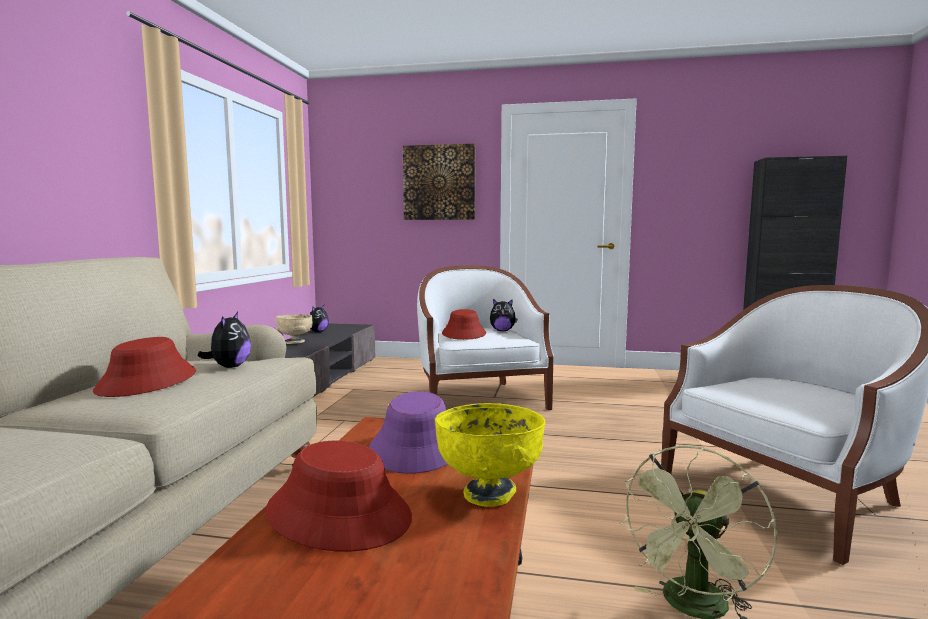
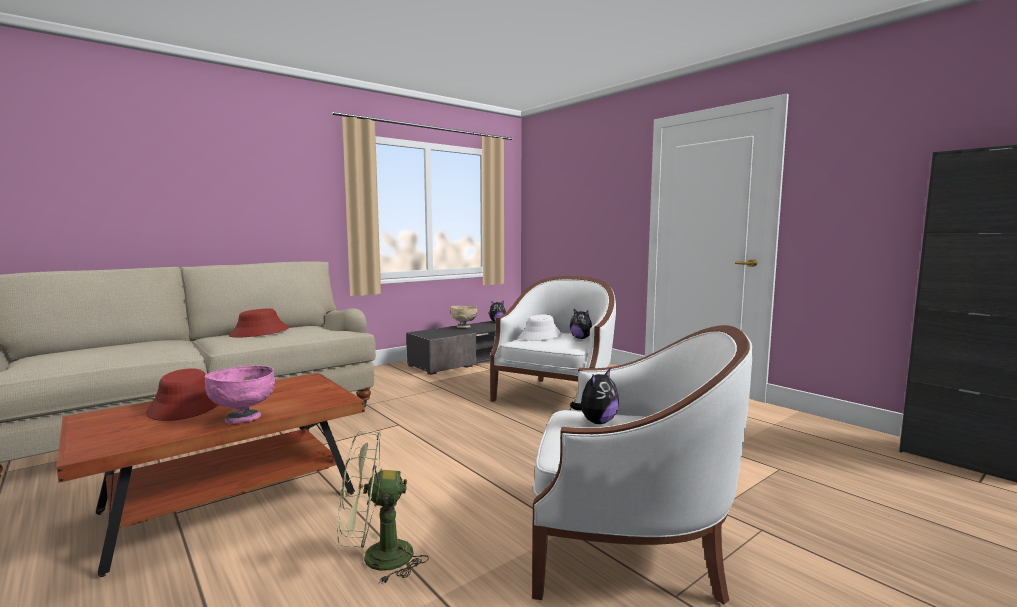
camera: 40 degrees right, 0 degrees up
(229, 367) = (308, 331): plush toy -> plush toy (597, 422)
(417, 447) = (287, 392): purple hat -> none
(439, 182) = (603, 198): picture -> none
(464, 334) = (540, 336): red hat -> white hat
(489, 493) = (244, 418): yellow bowl -> pink bowl

